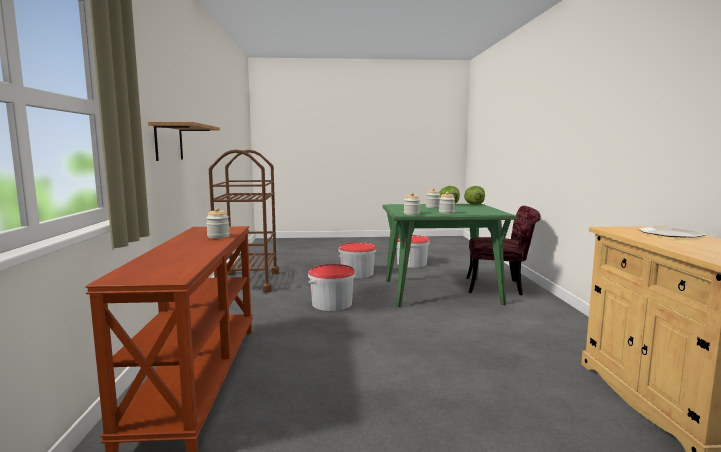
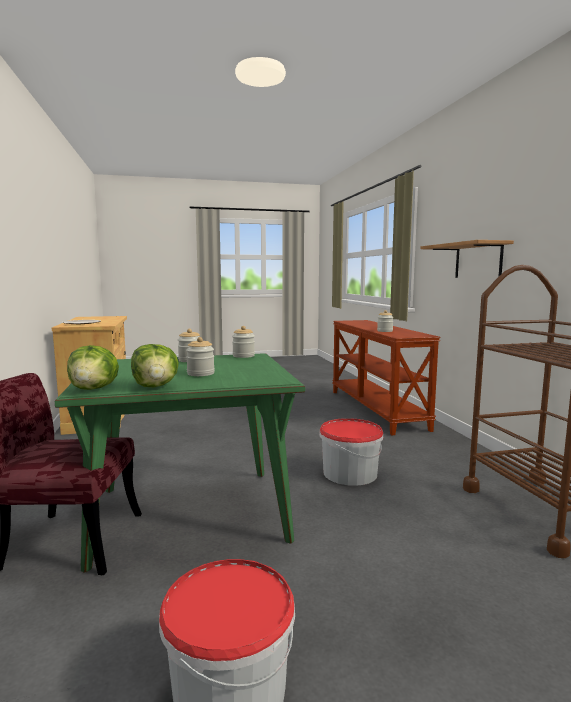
camera: 170 degrees right, 0 degrees up
(357, 273) = (373, 573): bucket -> none

